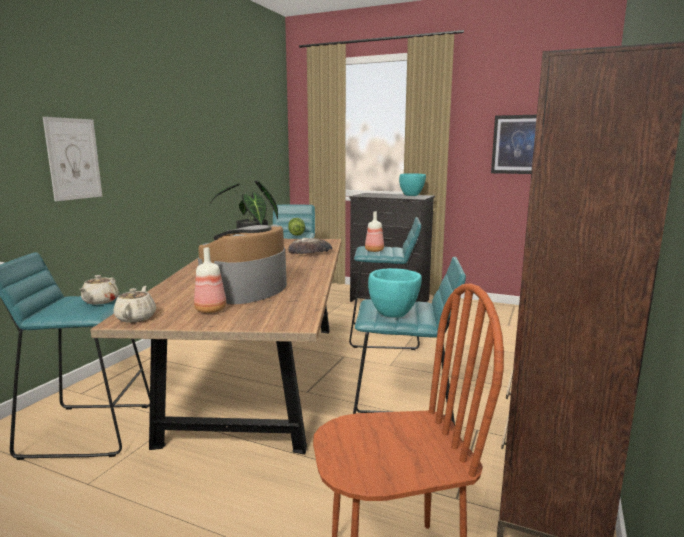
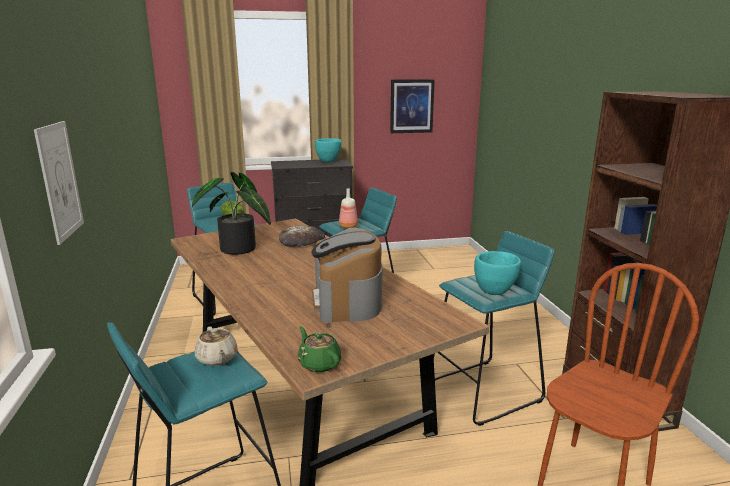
camera: 35 degrees left, 5 degrees up
(136, 318) = (319, 363): beige teapot -> green teapot
(210, 310) = (364, 332): bottle -> none

